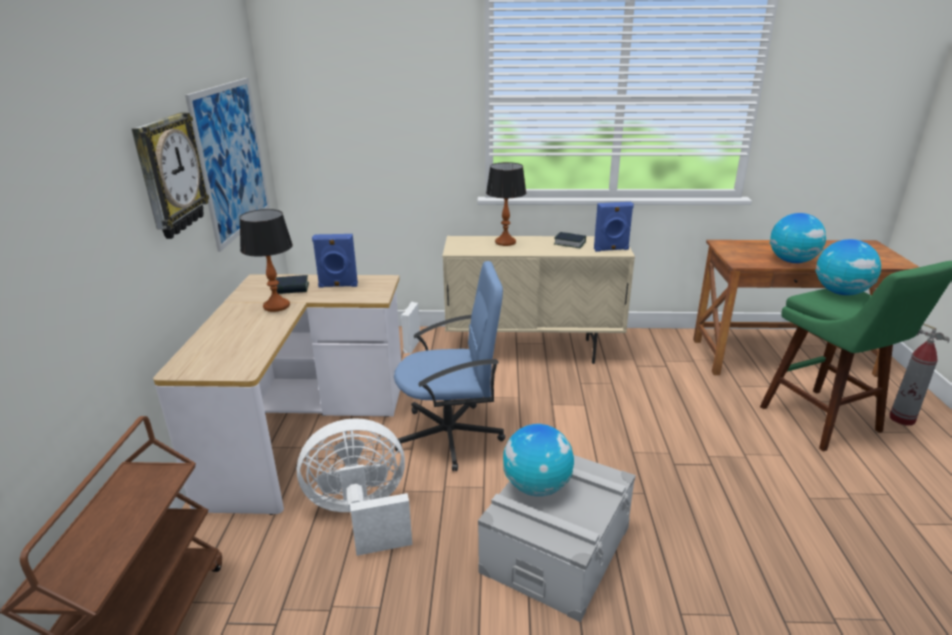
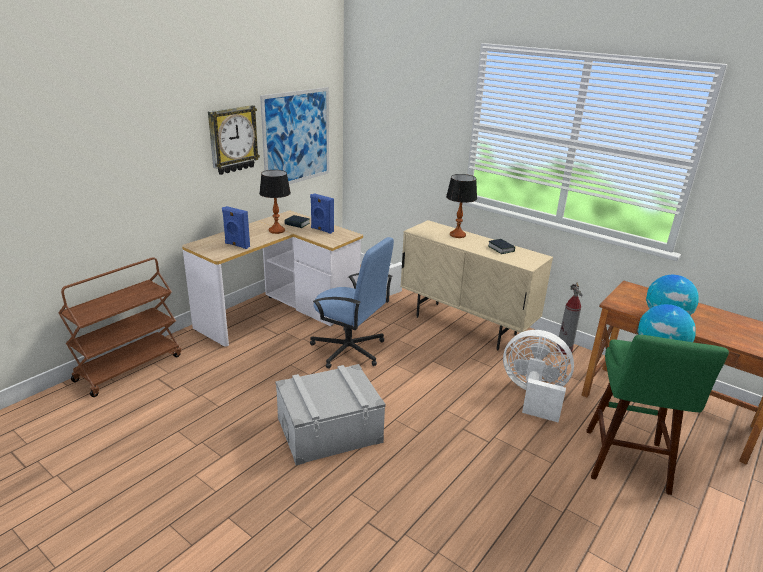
camera: 35 degrees right, 0 degrees up
(361, 515) = (258, 365): white fan -> white fan (533, 395)
(537, 486) = (324, 382): globe -> none
(611, 249) = (523, 262): blue speaker -> blue speaker (236, 245)
(902, 419) = (708, 497): fire extinguisher -> fire extinguisher (564, 350)

